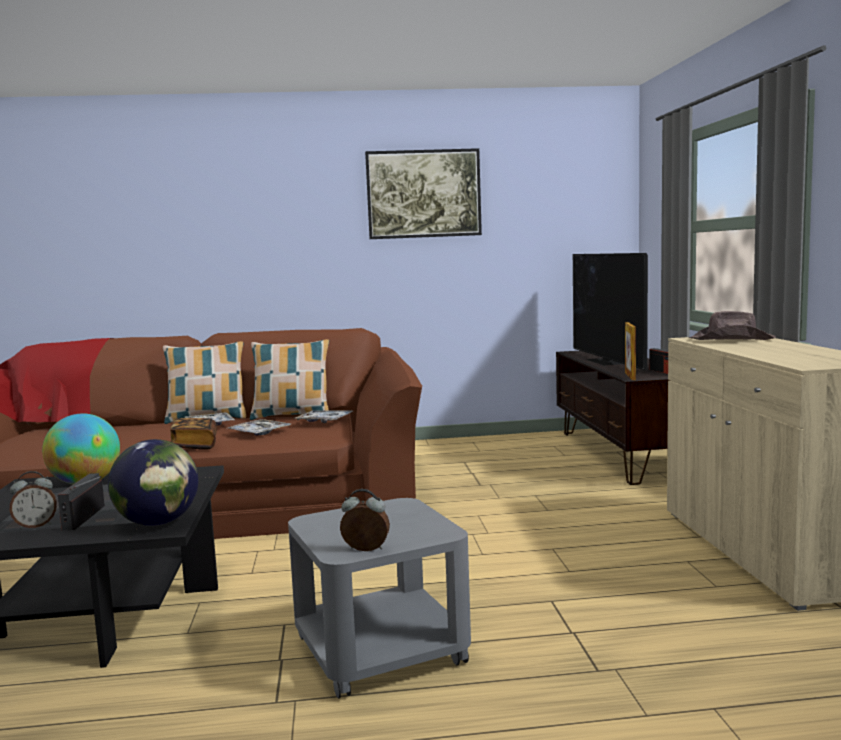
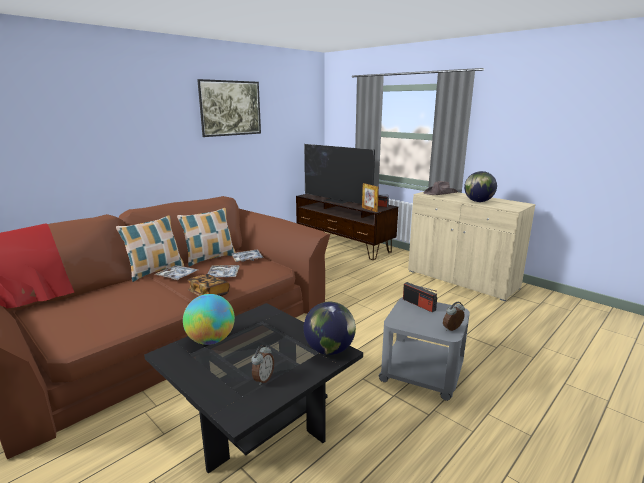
camera: 40 degrees left, 10 degrees up
(84, 517) = (277, 362): radio -> radio (419, 304)
(769, 352) = (478, 201): none -> globe

